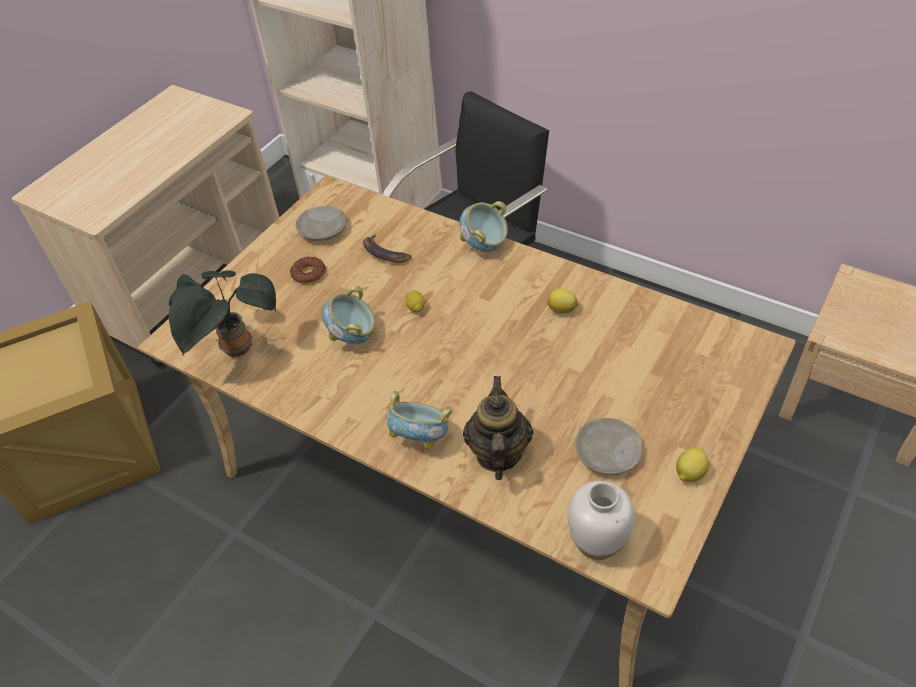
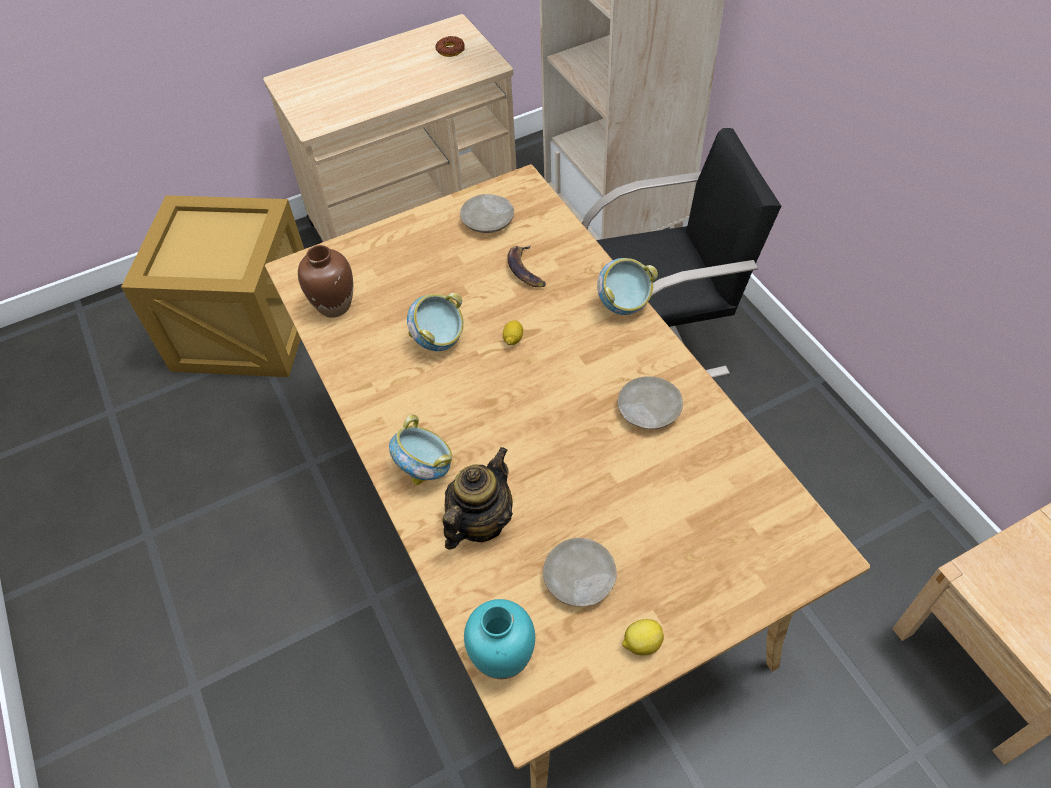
camera: 30 degrees right, 5 degrees up
(235, 350) = (335, 306): potted plant -> brown vase
(308, 273) = (445, 259): donut -> donut (450, 50)
(562, 310) = (648, 409): lemon -> beige plate
(596, 542) = (502, 658): white vase -> turquoise vase

